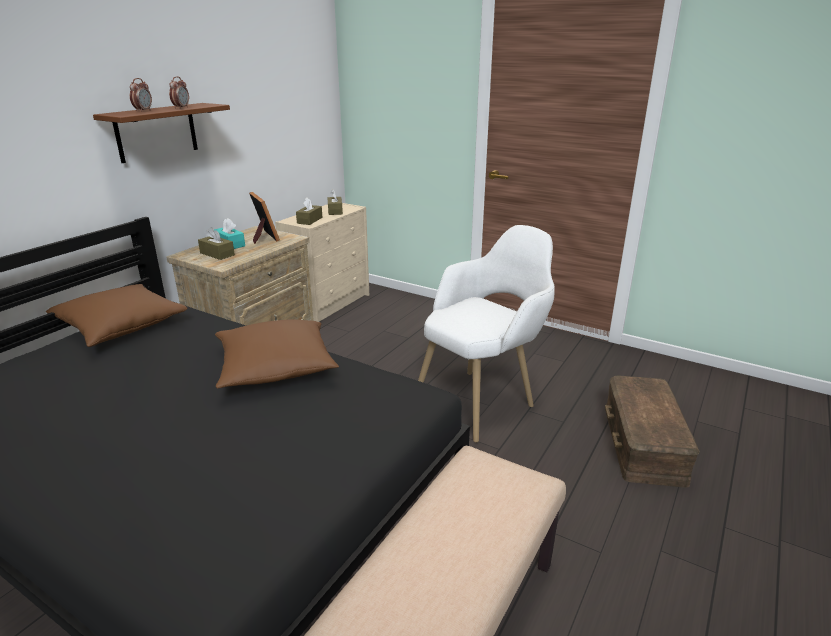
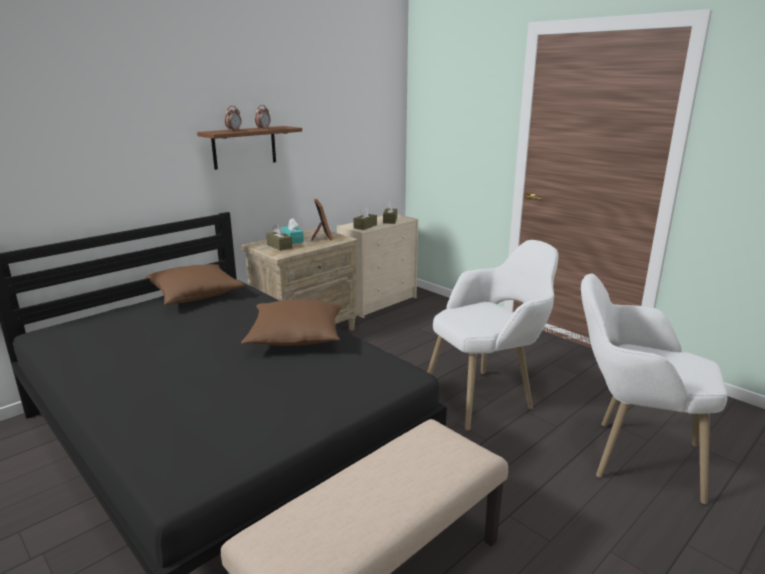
camera: 15 degrees right, 5 degrees down
(642, 443) = (629, 456): brown storage box -> white armchair

